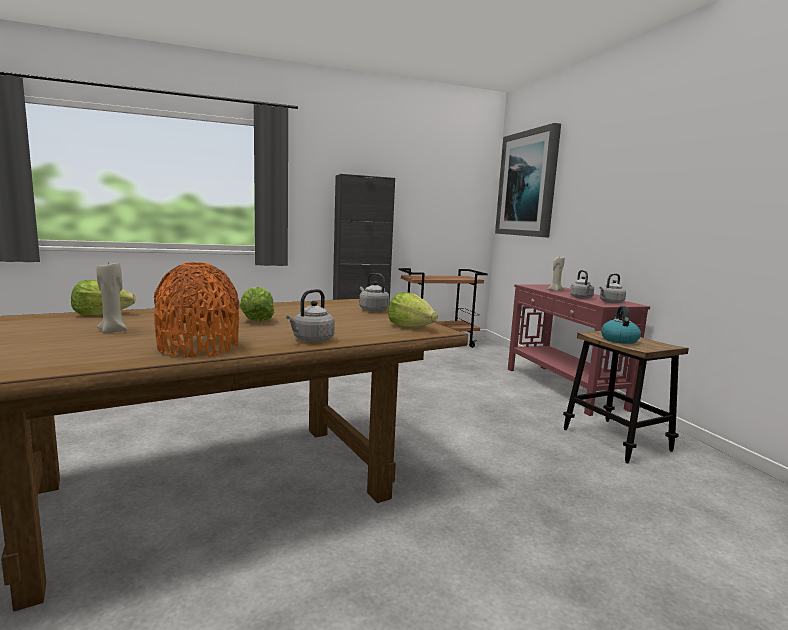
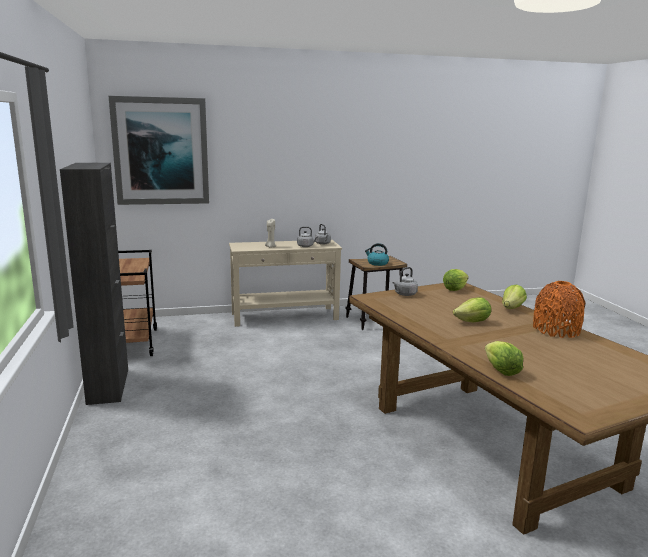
camera: 85 degrees left, 5 degrees up
(113, 331) = (546, 355): beige candle -> none
(311, 340) = (512, 308): grey kettle -> lettuce
(563, 388) = (285, 317): red console table -> beige console table

